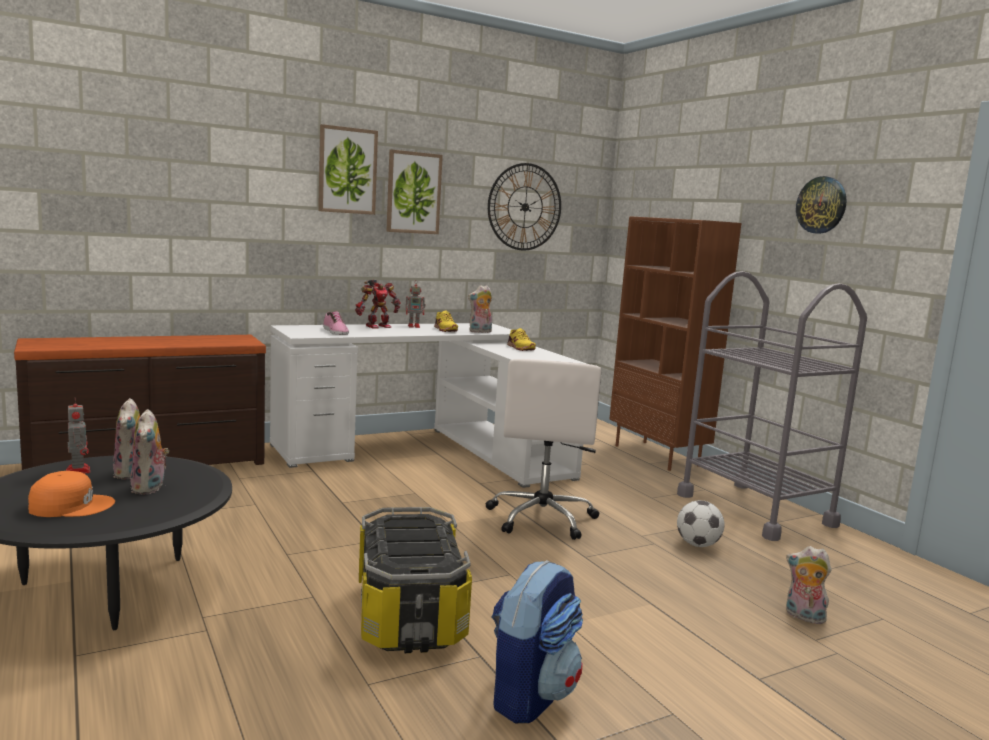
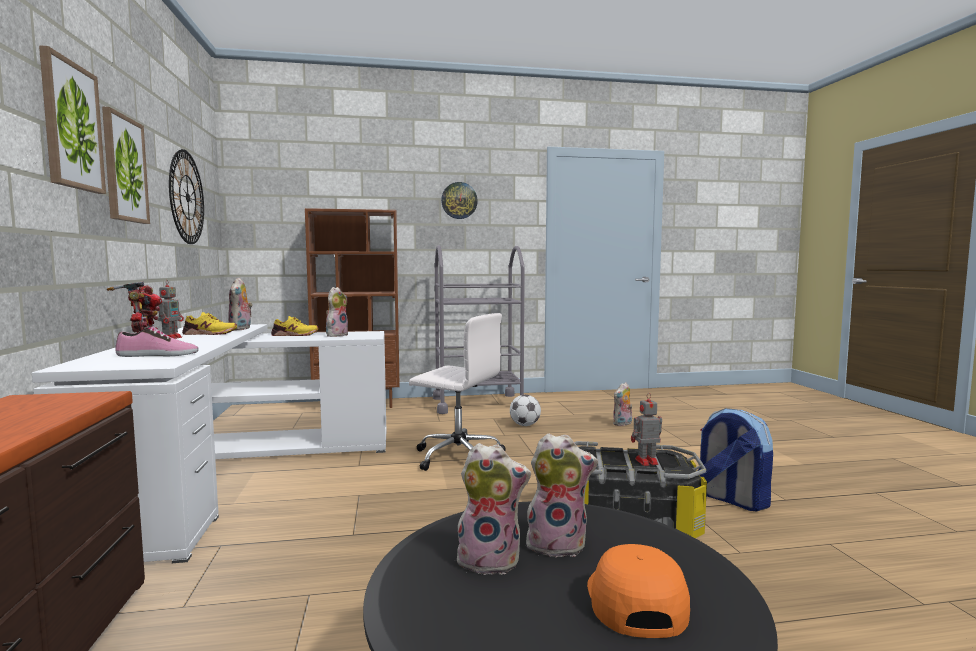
camera: 70 degrees left, 5 degrees down
(78, 470) = (459, 610): toy robot -> toy robot (645, 461)
(534, 356) = (336, 335): none -> plush toy

